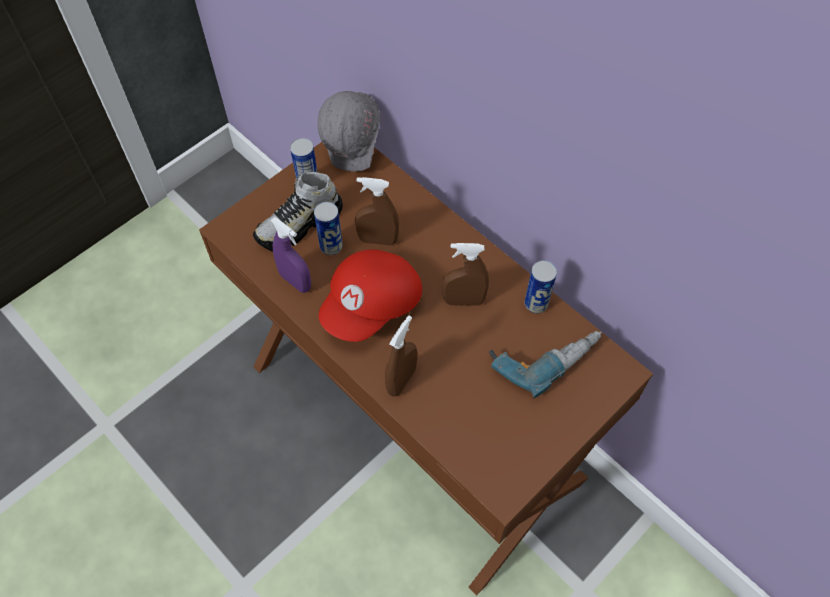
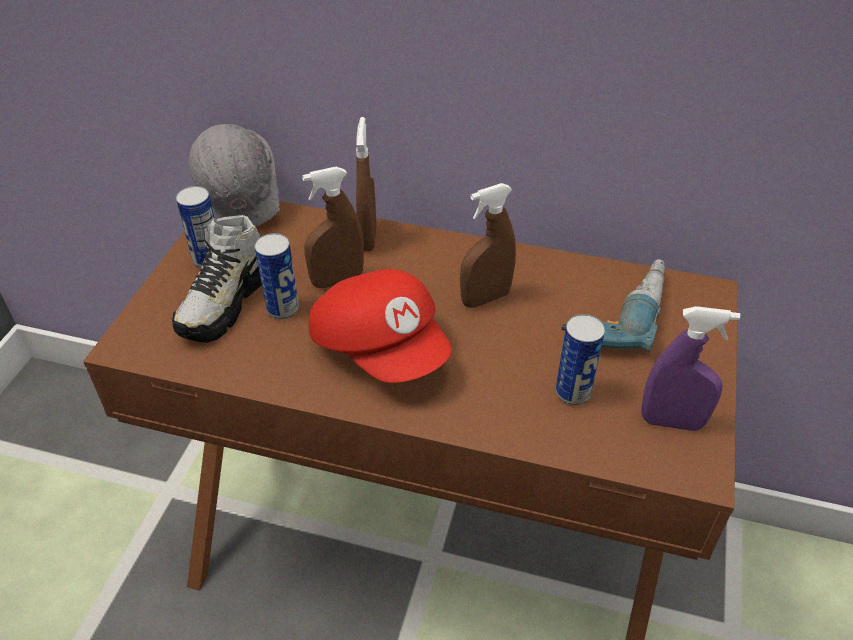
camera: 30 degrees left, 15 degrees down
(295, 281) = (261, 363): purple spray bottle -> purple spray bottle (672, 422)
(373, 306) = (382, 347): red cap -> red cap turned 45 degrees counterclockwise
(401, 380) = (479, 409): brown spray bottle -> brown spray bottle (368, 237)
(536, 303) = (566, 269): can -> can (573, 392)

